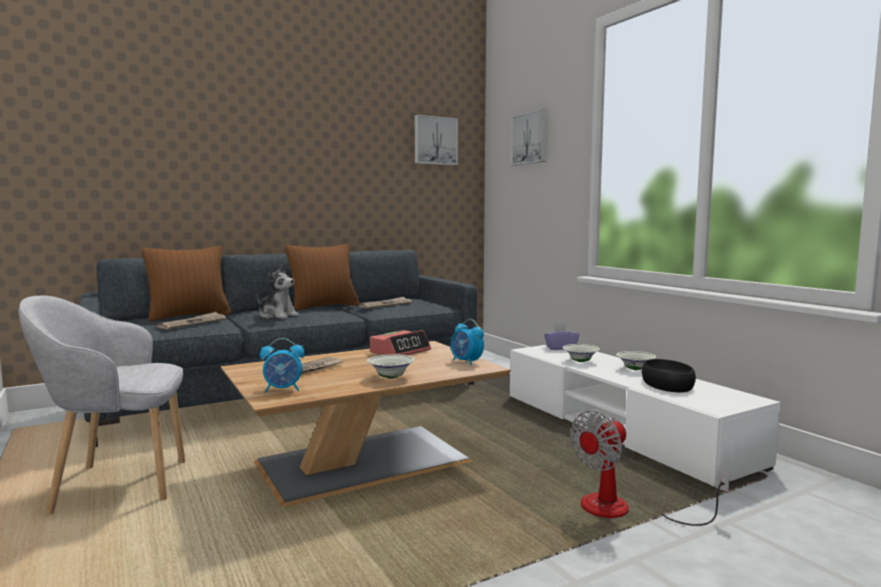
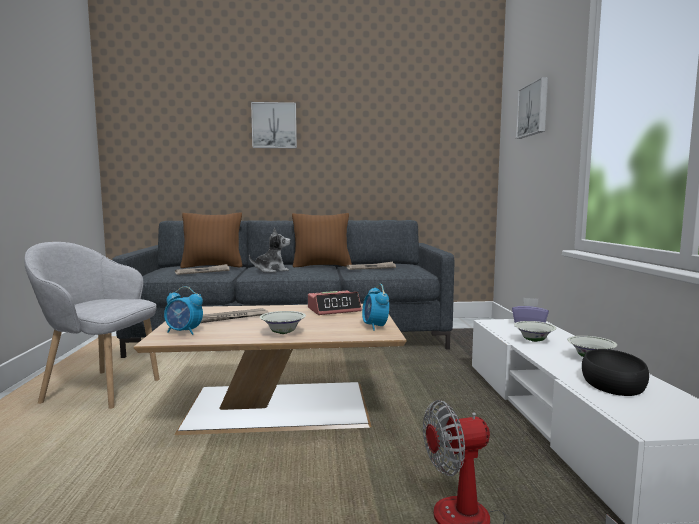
camera: 25 degrees right, 0 degrees up
(277, 316) = (271, 270): plush toy -> plush toy turned 75 degrees counterclockwise
(435, 141) = (446, 121): picture -> picture (274, 126)

